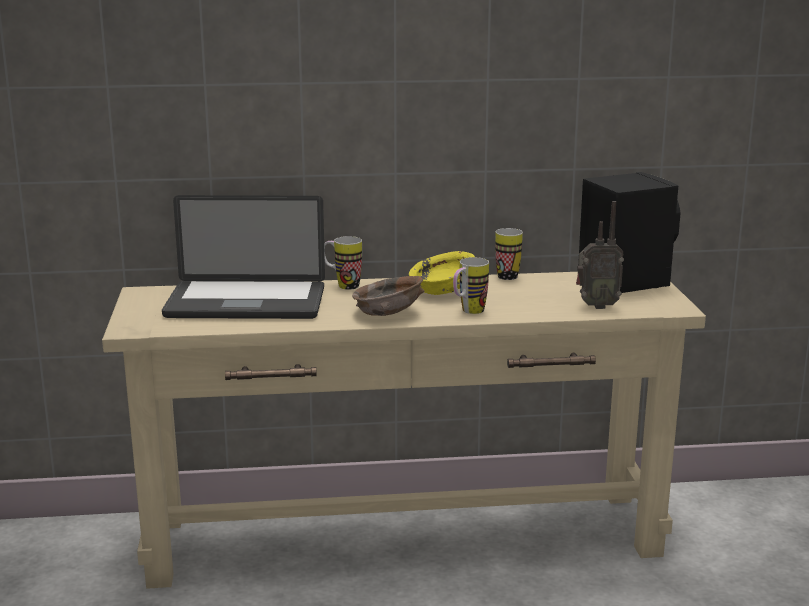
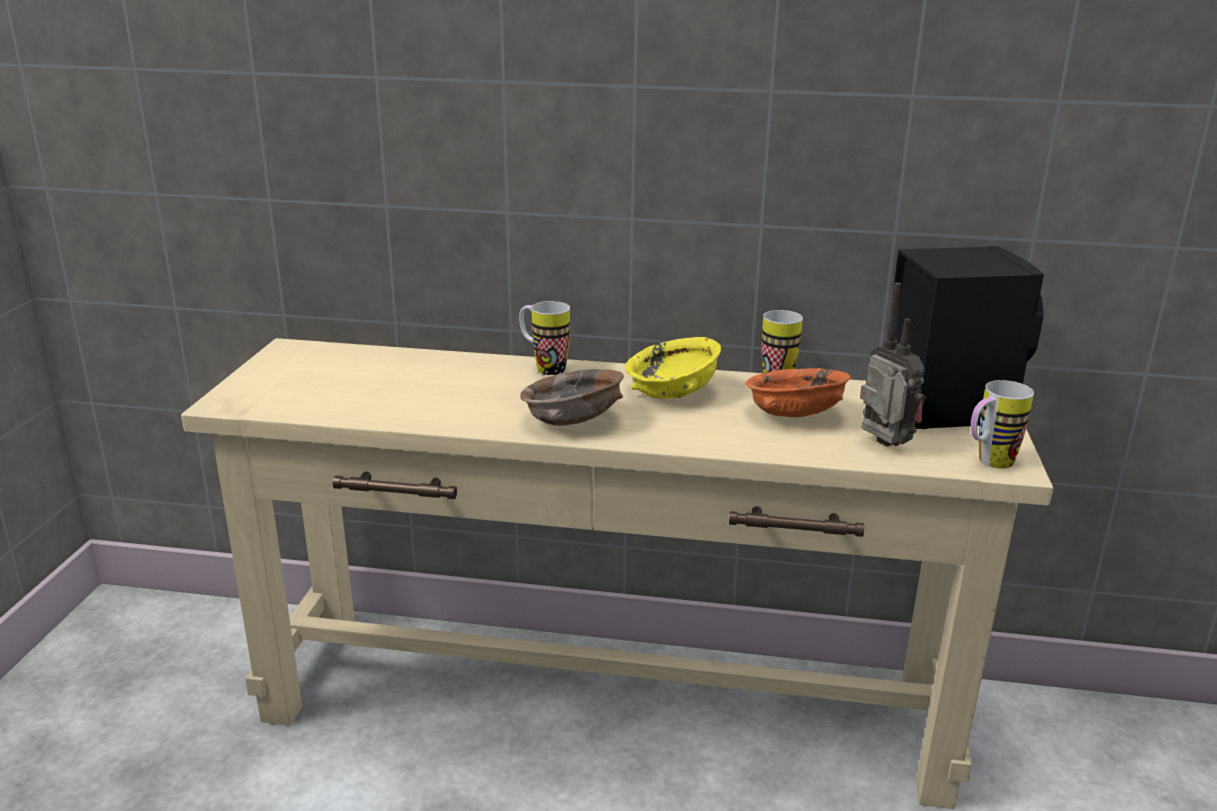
camera: 15 degrees right, 5 degrees up
(246, 303) = (400, 380): laptop -> none
(468, 312) = (686, 433): mug -> mug (988, 463)
(532, 295) = (795, 414): none -> orange bowl
(596, 306) = (882, 446): radio -> radio turned 135 degrees counterclockwise

